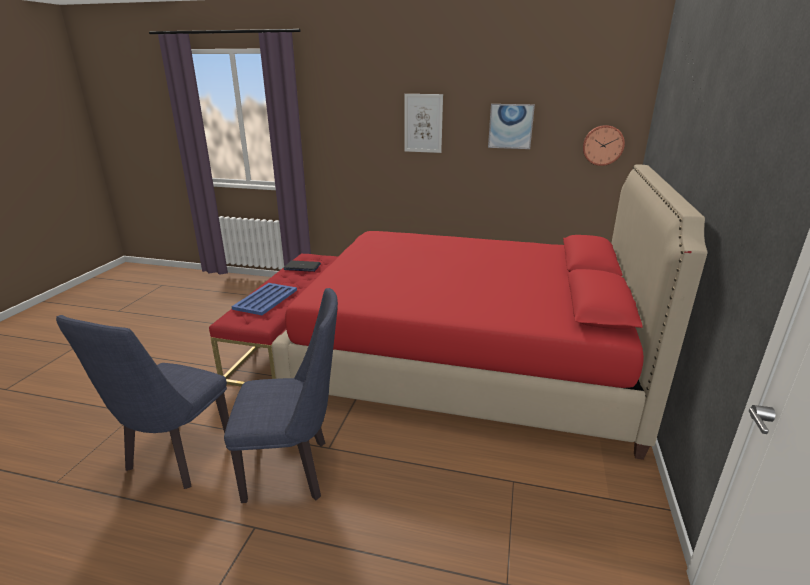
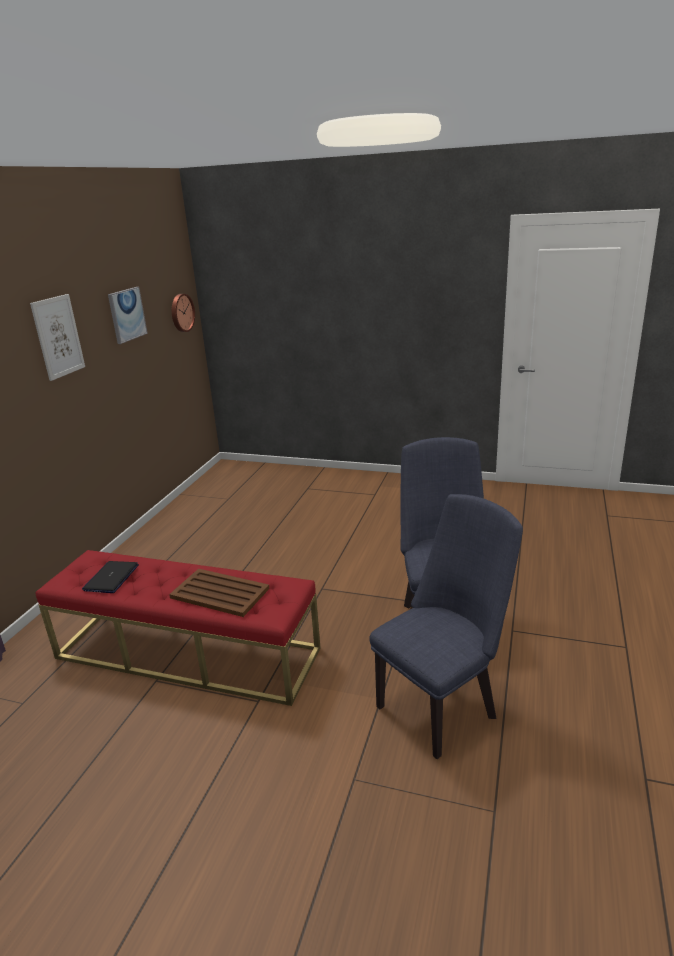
camera: 85 degrees left, 0 degrees up
(175, 460) = (442, 705): blue chair -> blue chair turned 60 degrees counterclockwise
(266, 299) = (219, 593): blue tray -> brown tray
(466, 359) = (281, 529): red bed -> none

